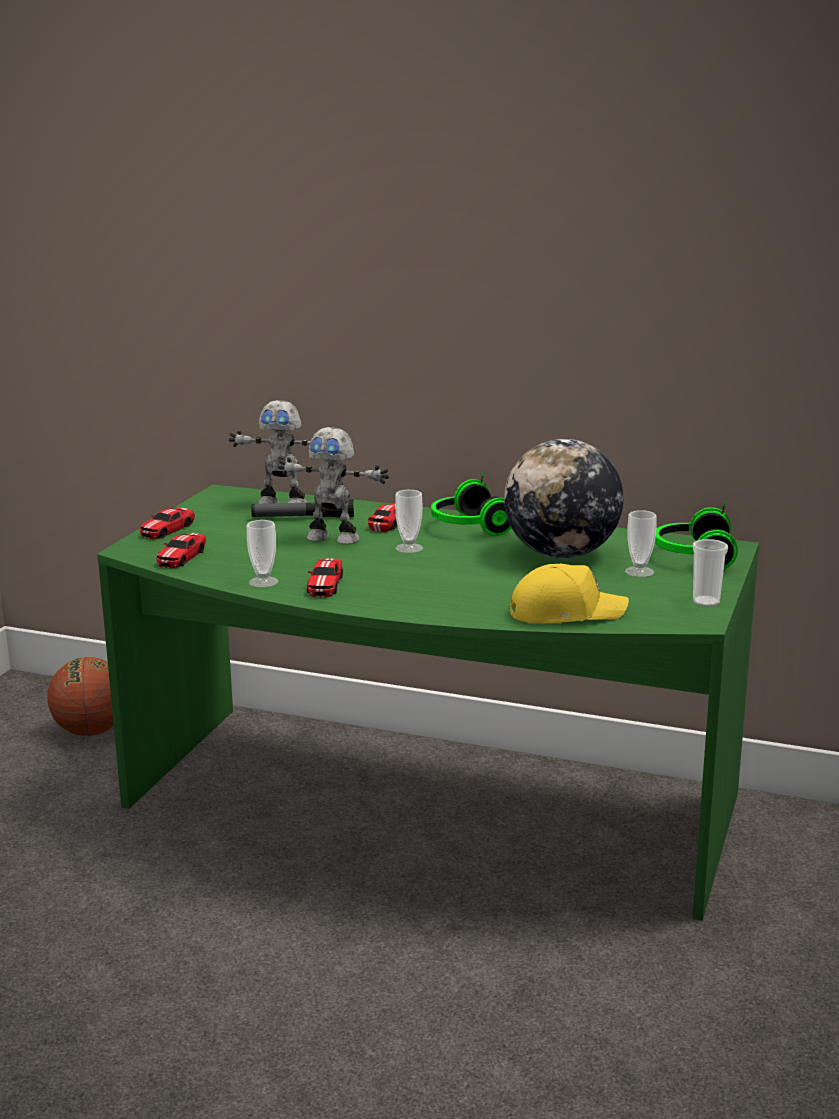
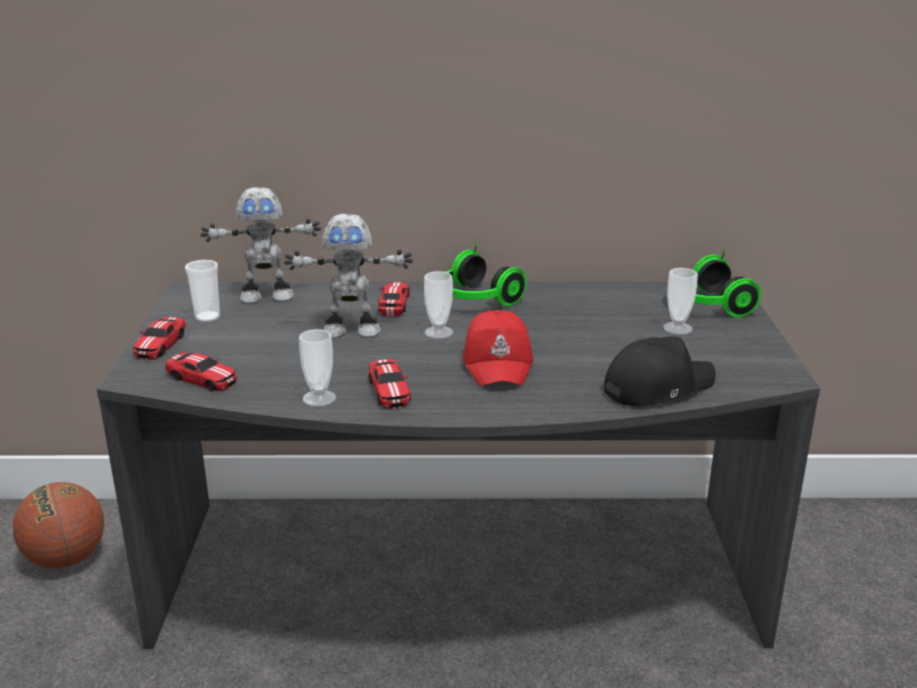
camera: 20 degrees left, 5 degrees up
(182, 557) = (202, 378): toy car -> toy car turned 60 degrees counterclockwise
(303, 517) = (300, 310): flashlight -> none
(425, 809) = (458, 581): green desk -> grey desk
(439, 577) = (498, 363): none -> red cap
(561, 554) = (590, 318): globe -> none
(565, 612) = (657, 387): yellow cap -> black cap
(706, 602) = (768, 353): cup -> cup (207, 317)

